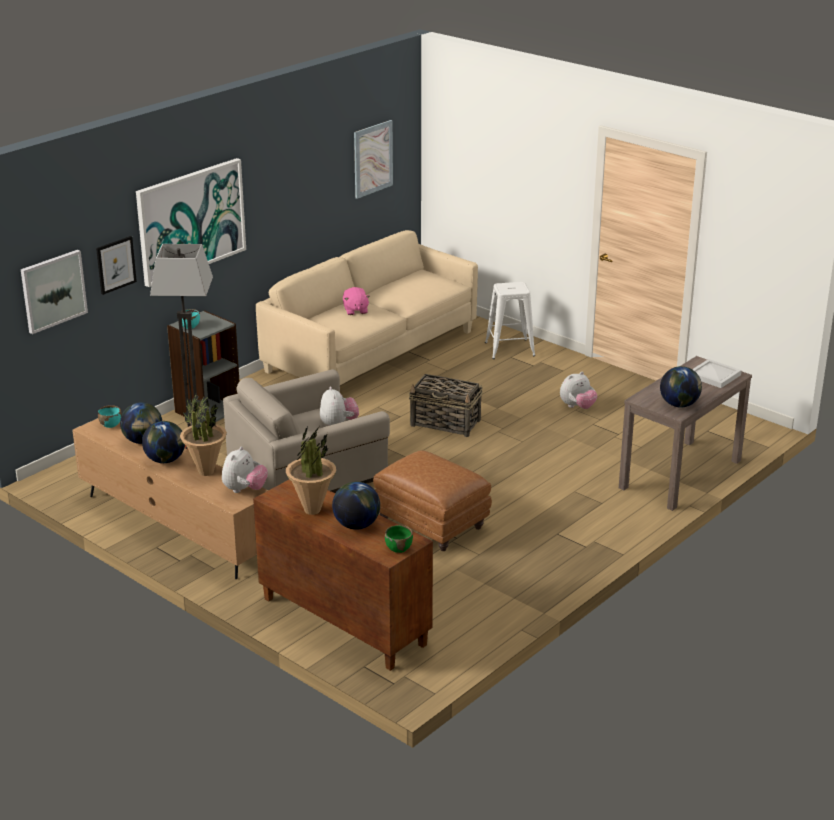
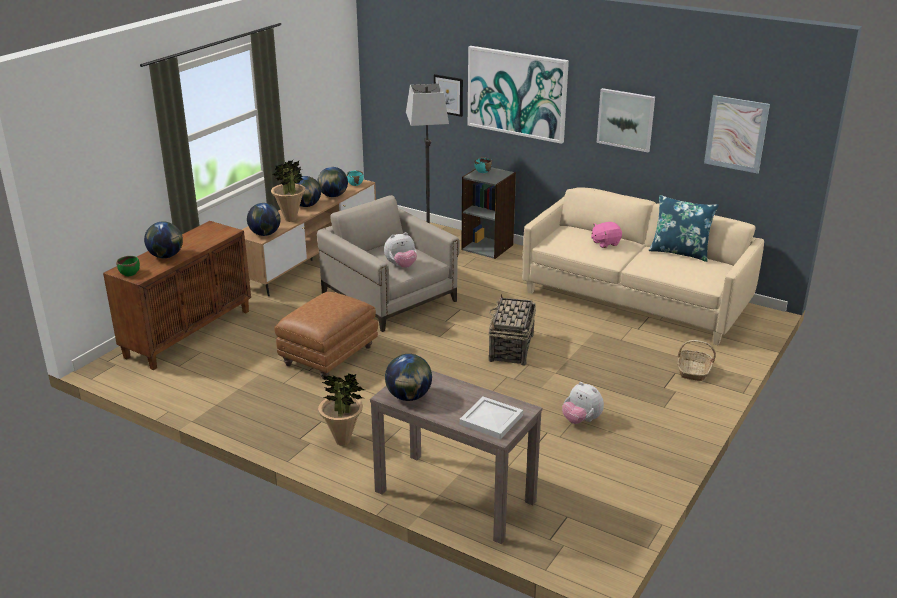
camera: 80 degrees right, 0 degrees up
(53, 290) = (400, 88): picture -> picture (626, 119)
(244, 490) = (265, 234): plush toy -> globe
(312, 510) = (190, 240): potted plant -> potted plant (343, 441)
(391, 283) = (680, 252): none -> blue pillow
(509, 349) = (693, 371): white stool -> basket

